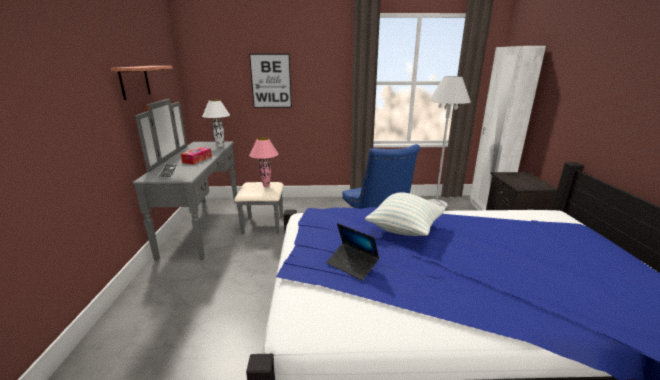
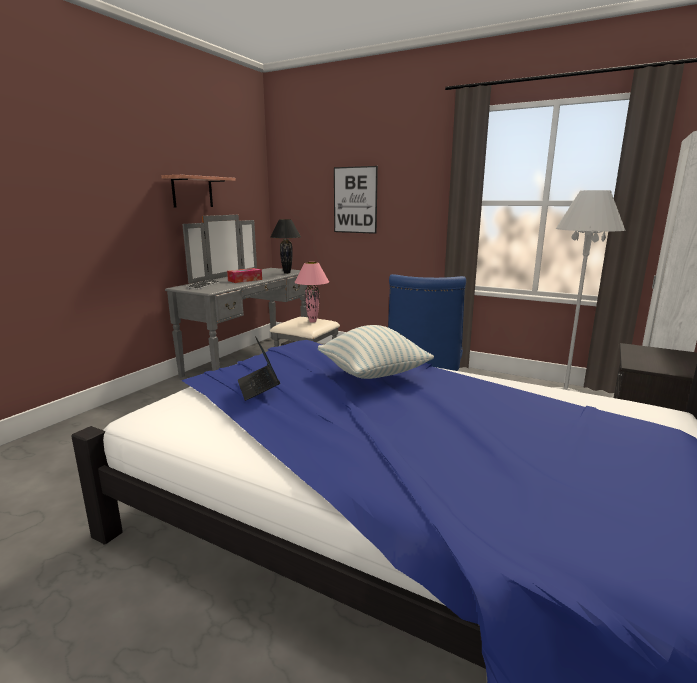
camera: 30 degrees right, 5 degrees down
(220, 146) = (287, 273): white table lamp -> black table lamp

